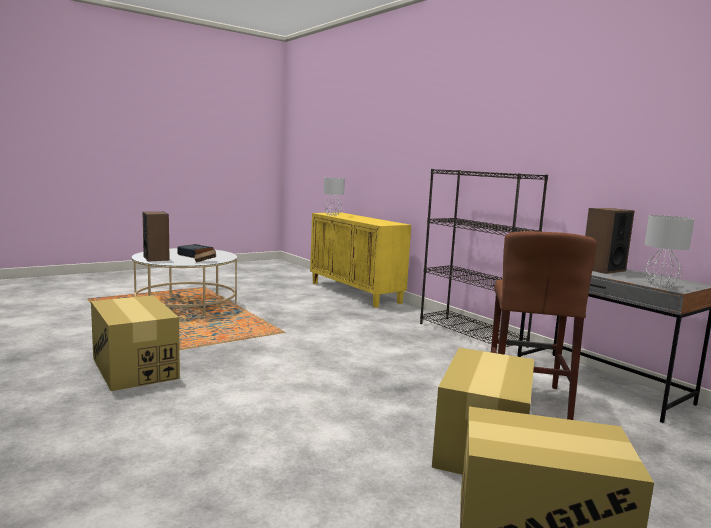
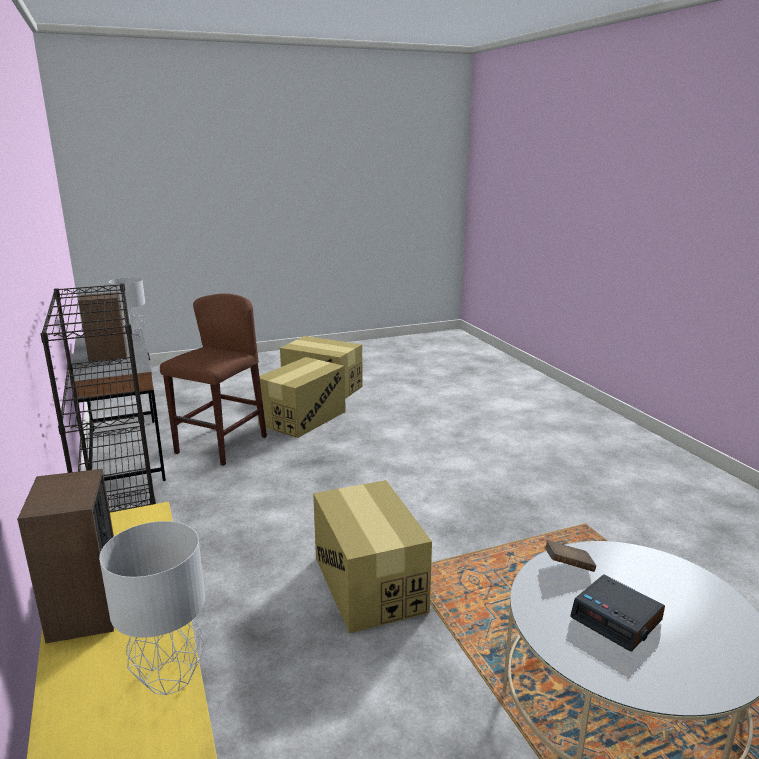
camera: 165 degrees left, 10 degrees up
(135, 368) = (574, 504): cardboard box -> cardboard box (369, 583)
(156, 258) = (683, 587): speaker -> speaker (85, 610)

